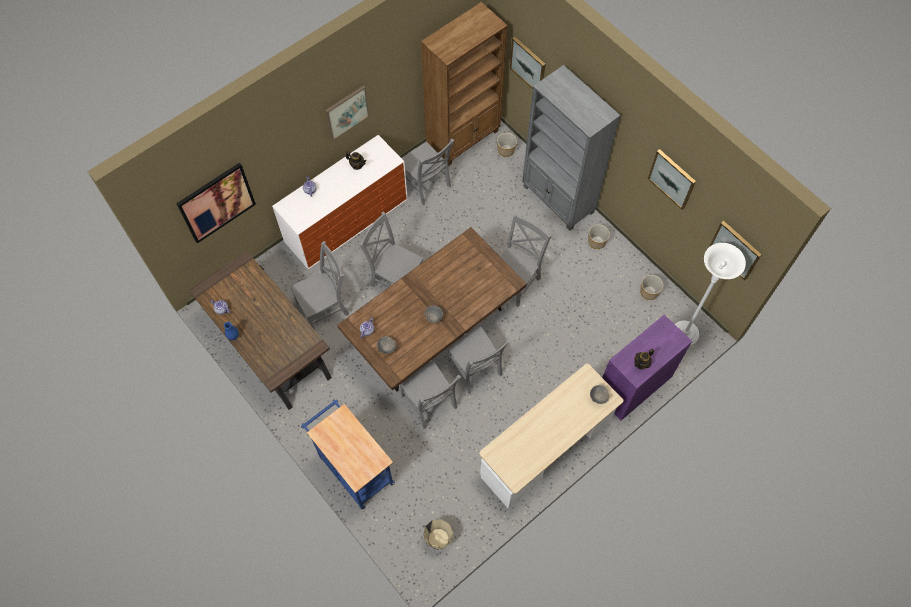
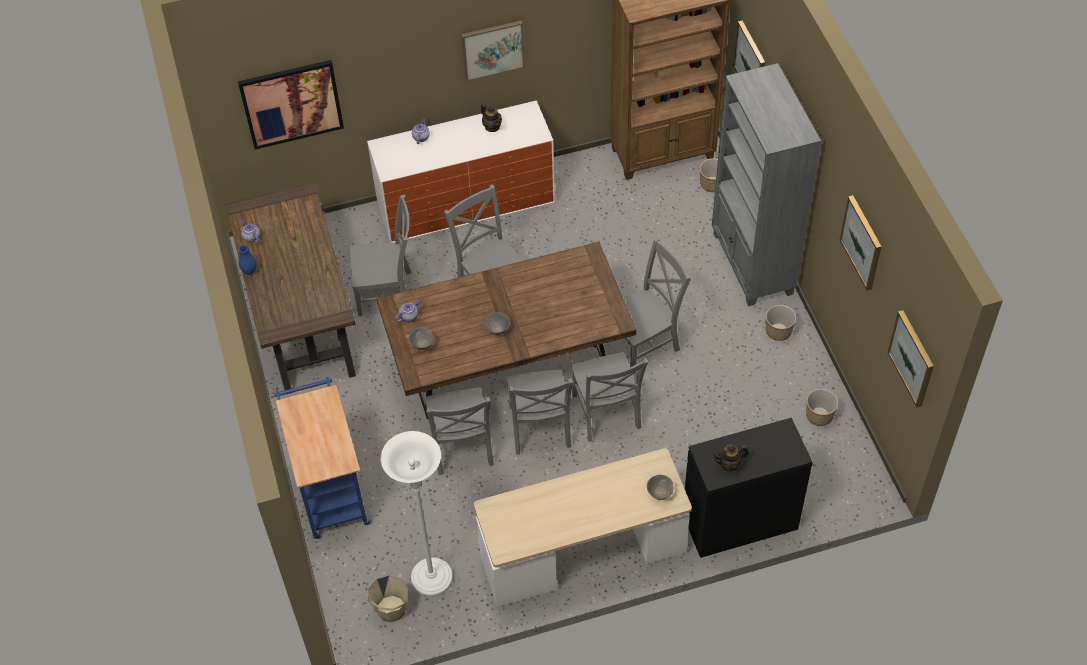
camera: 25 degrees right, 10 degrees down
(426, 185) = (587, 193): grey chair -> grey chair (606, 414)
(634, 385) = (740, 521): purple cabinet -> black cabinet
(684, 334) = (842, 483): white floor lamp -> white floor lamp (432, 578)

